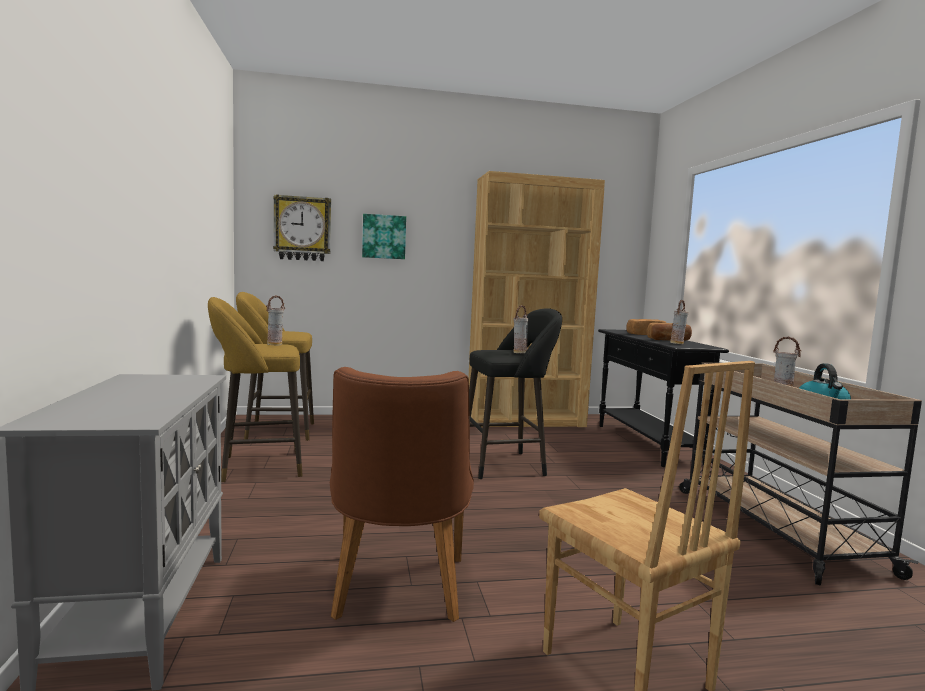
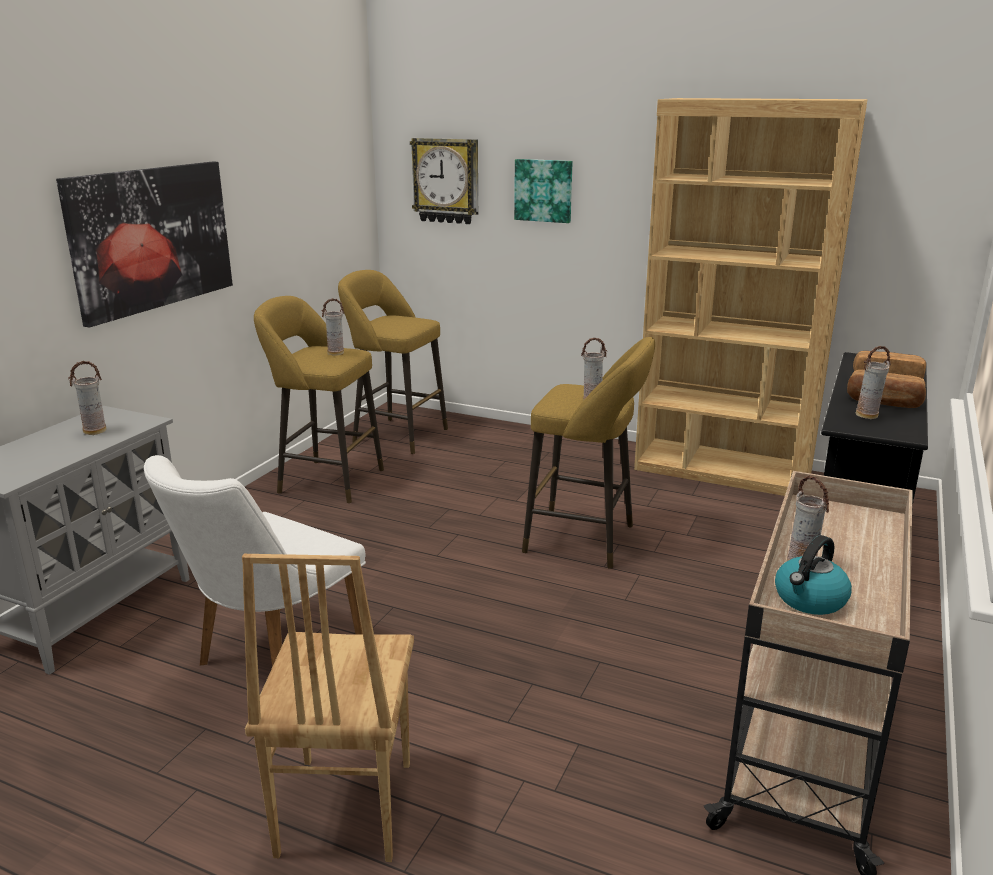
camera: 35 degrees right, 15 degrees up
(146, 214) = (152, 238): none -> picture
(158, 386) = (95, 431): none -> vase
(397, 594) = (269, 660): brown chair -> white chair
(507, 465) = (586, 540): black stool -> yellow stool

